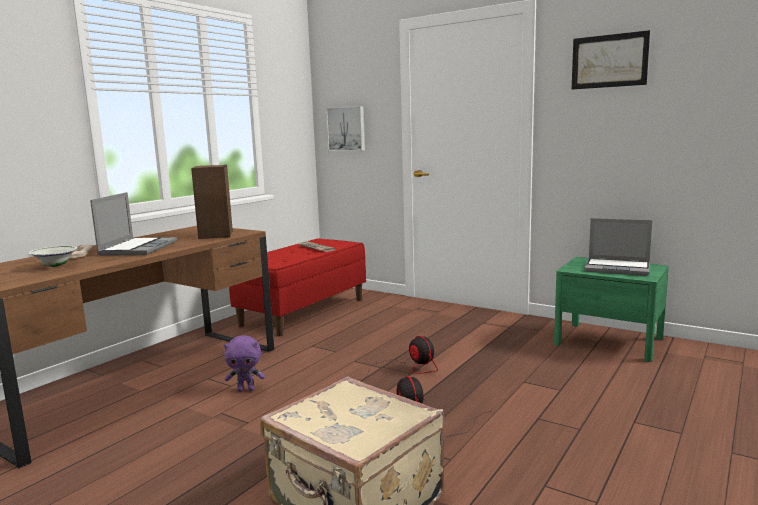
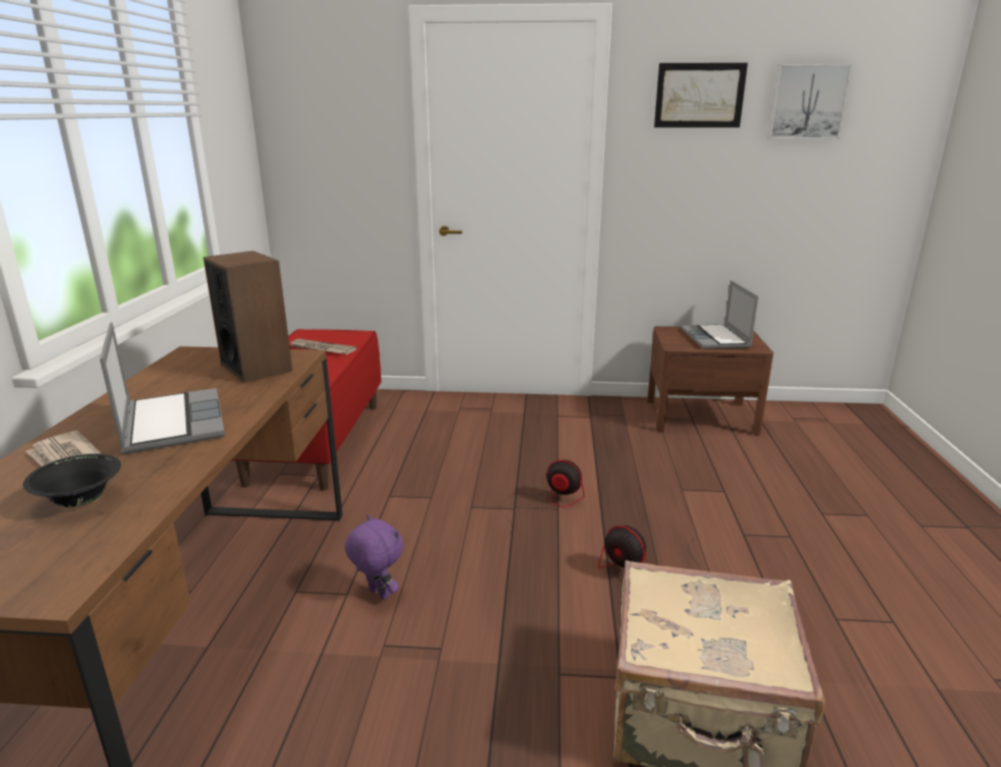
camera: 30 degrees left, 10 degrees up
(55, 266) = (80, 501): white bowl -> black bowl
(246, 389) = (377, 594): purple plush toy -> purple plush toy turned 105 degrees counterclockwise
(346, 129) = (321, 165): picture -> picture (807, 102)
(608, 341) = (700, 417): green nightstand -> brown nightstand
(618, 268) = (716, 339): laptop -> laptop turned 90 degrees clockwise

